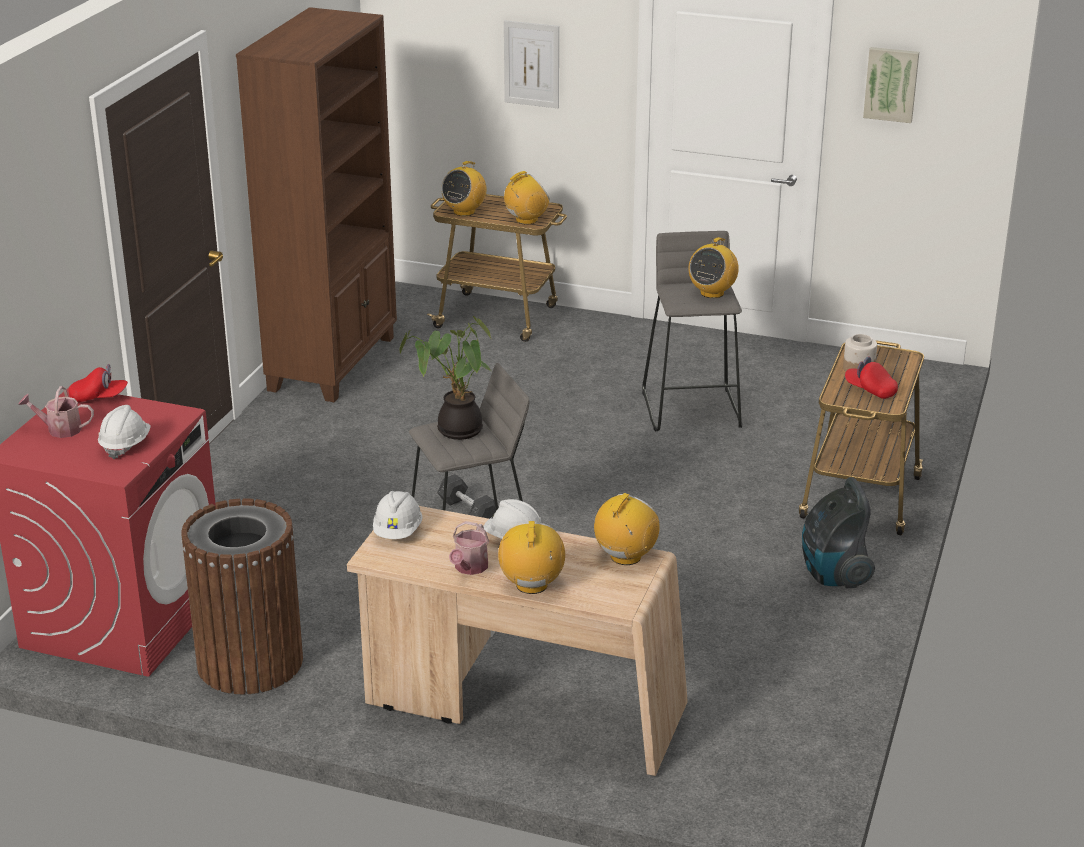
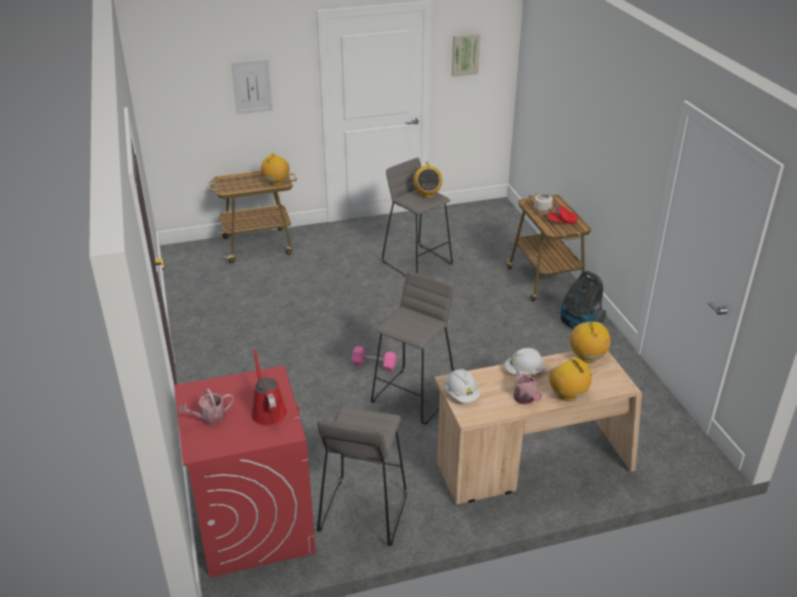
camera: 35 degrees left, 5 degrees up
(99, 398) = (206, 385): red cap -> none
(125, 445) = (268, 411): white hard hat -> red watering can
(249, 662) = (362, 512): brown trash can -> grey stool
(334, 363) = (195, 305): brown bookcase -> none
(455, 430) = (404, 320): potted plant -> none
(464, 212) = (235, 188): radio -> none
(468, 511) = (374, 364): grey dumbbell -> pink dumbbell

